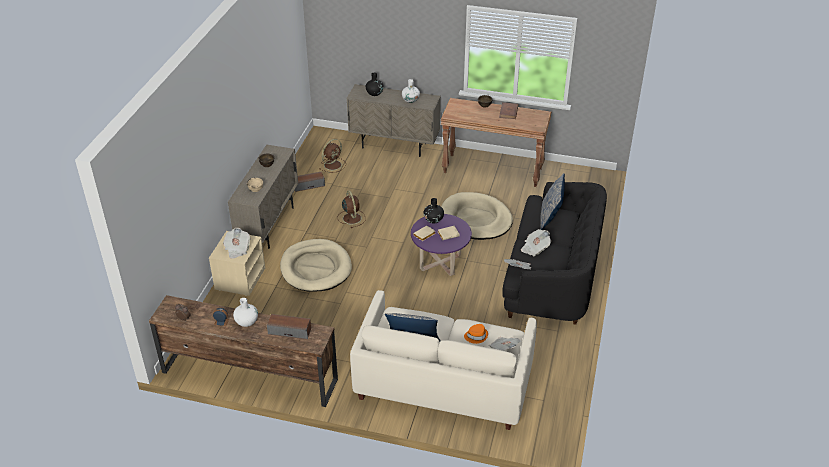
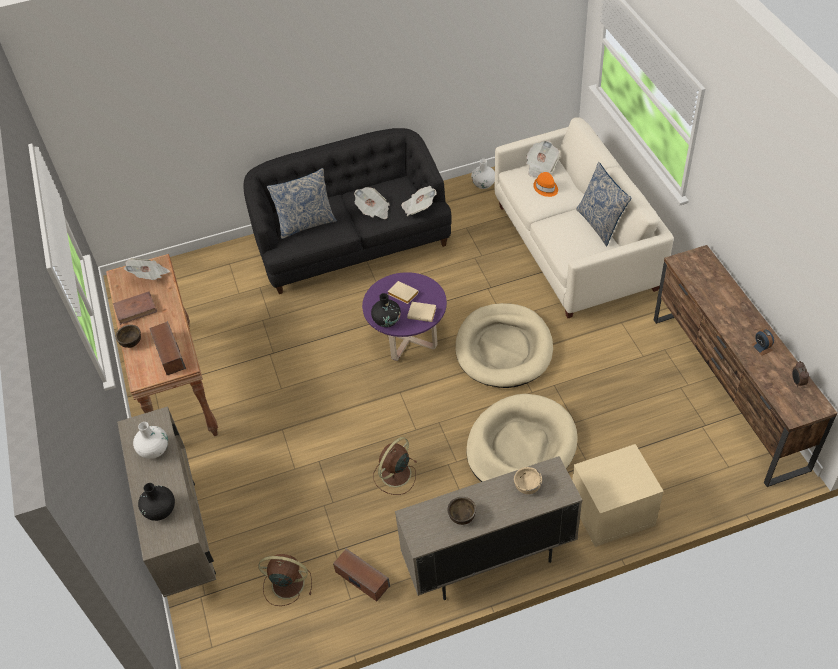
camera: 120 degrees left, 10 degrees up
(237, 249) = (620, 471): newspaper -> newspaper (149, 276)
(246, 322) = (737, 326): white vase -> white vase (483, 184)
(290, 331) = (708, 285): speaker -> speaker (169, 354)
(475, 219) = (300, 349): beige dog bed -> beige dog bed (503, 348)

